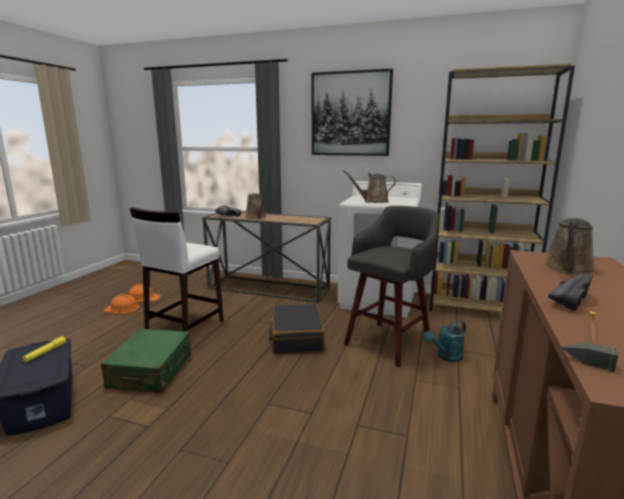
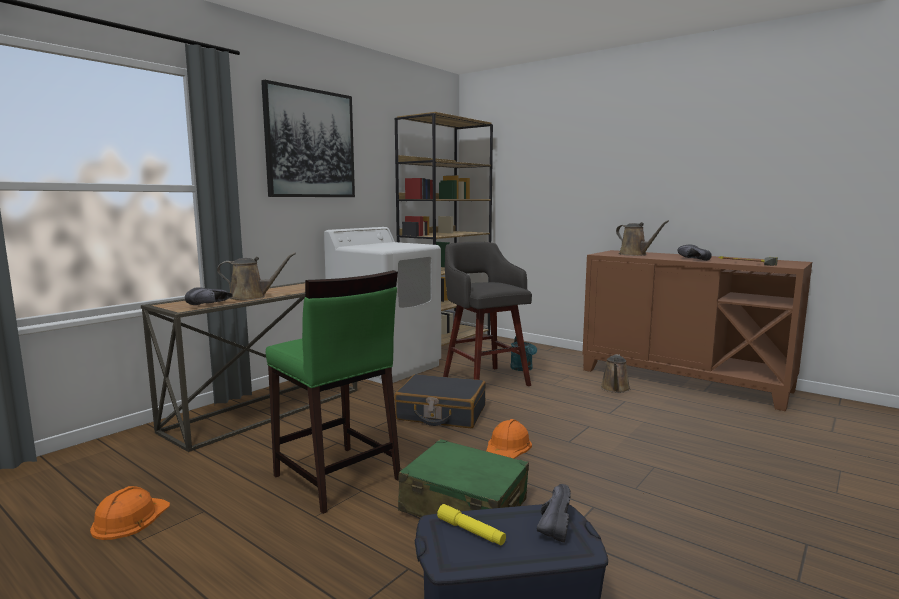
camera: 70 degrees left, 5 degrees down
(43, 375) = (552, 522): none -> black shoe
(122, 309) = (161, 544): orange hard hat -> orange hard hat (508, 446)
(184, 327) = (336, 478): white stool -> green stool
(373, 201) = (397, 246): brown watering can -> brown watering can (615, 389)

